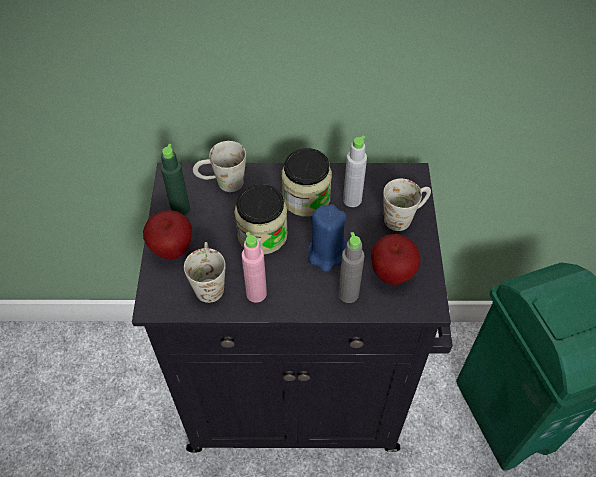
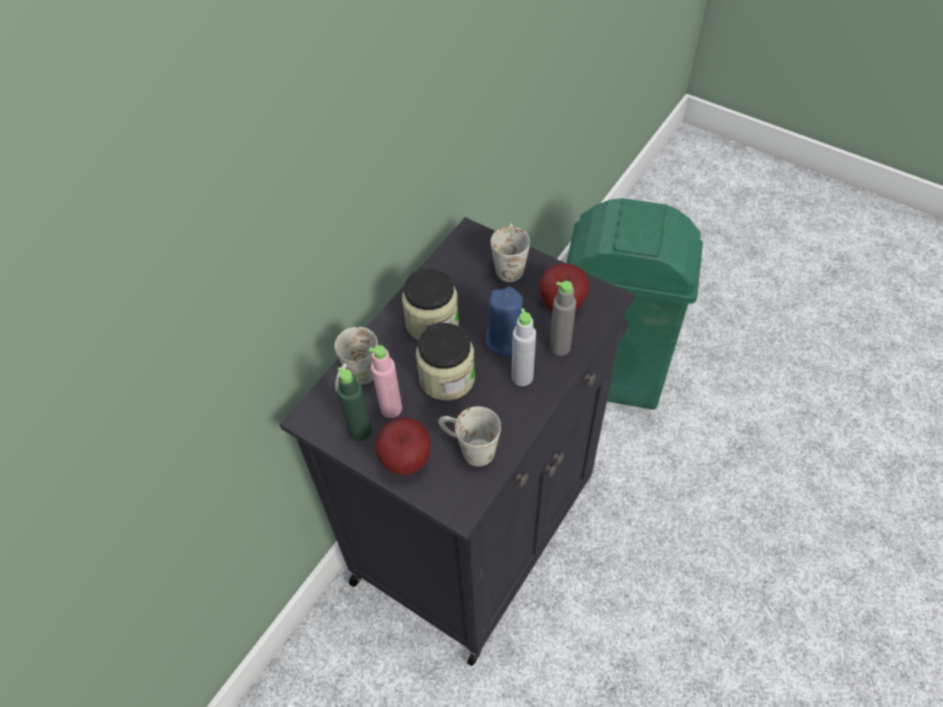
camera: 55 degrees left, 0 degrees up
(256, 293) = (509, 416): pink bottle -> pink bottle (391, 408)
(352, 200) = (462, 290): grey bottle -> grey bottle (522, 377)

